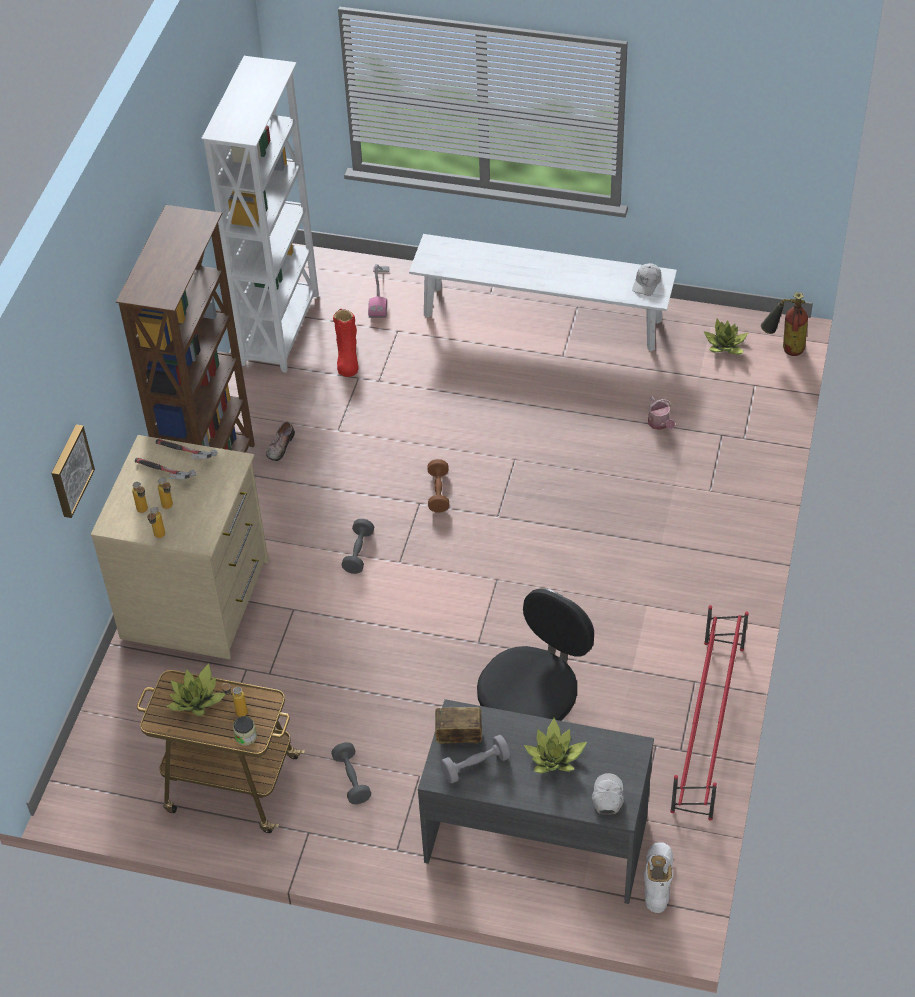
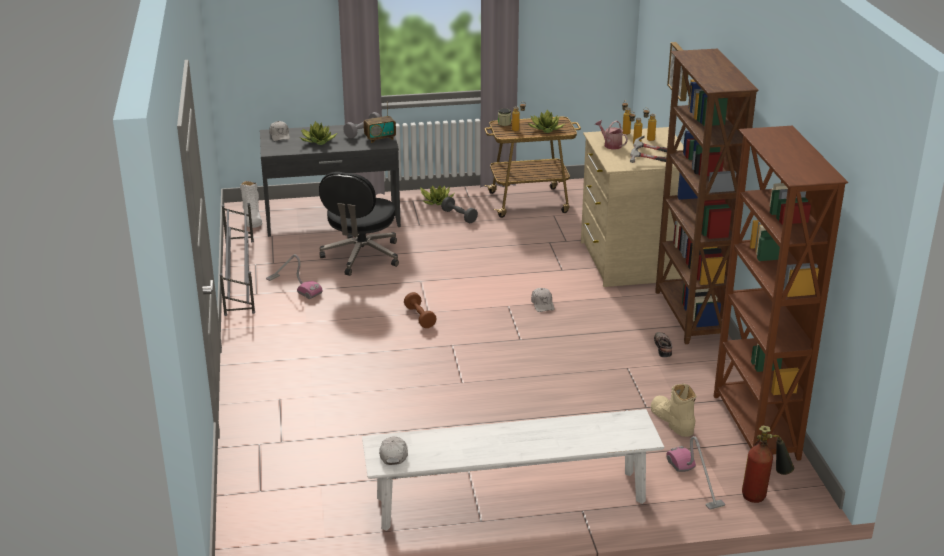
camera: 155 degrees right, 20 degrees down
(282, 329) = (754, 427): white bookcase -> brown bookcase
(347, 357) = (672, 420): red boot -> beige boot
(358, 552) = (542, 304): grey dumbbell -> white cap
(438, 492) = (510, 348): brown dumbbell -> brown dumbbell (420, 317)
(642, 681) = (293, 287): none -> vacuum cleaner
(660, 424) = (344, 436): watering can -> watering can (610, 145)
(707, 728) = (240, 276): red shoe rack -> grey shoe rack
(725, 346) = (302, 521): potted plant -> potted plant (436, 201)
(784, 348) = (236, 534): fire extinguisher -> fire extinguisher (763, 495)

